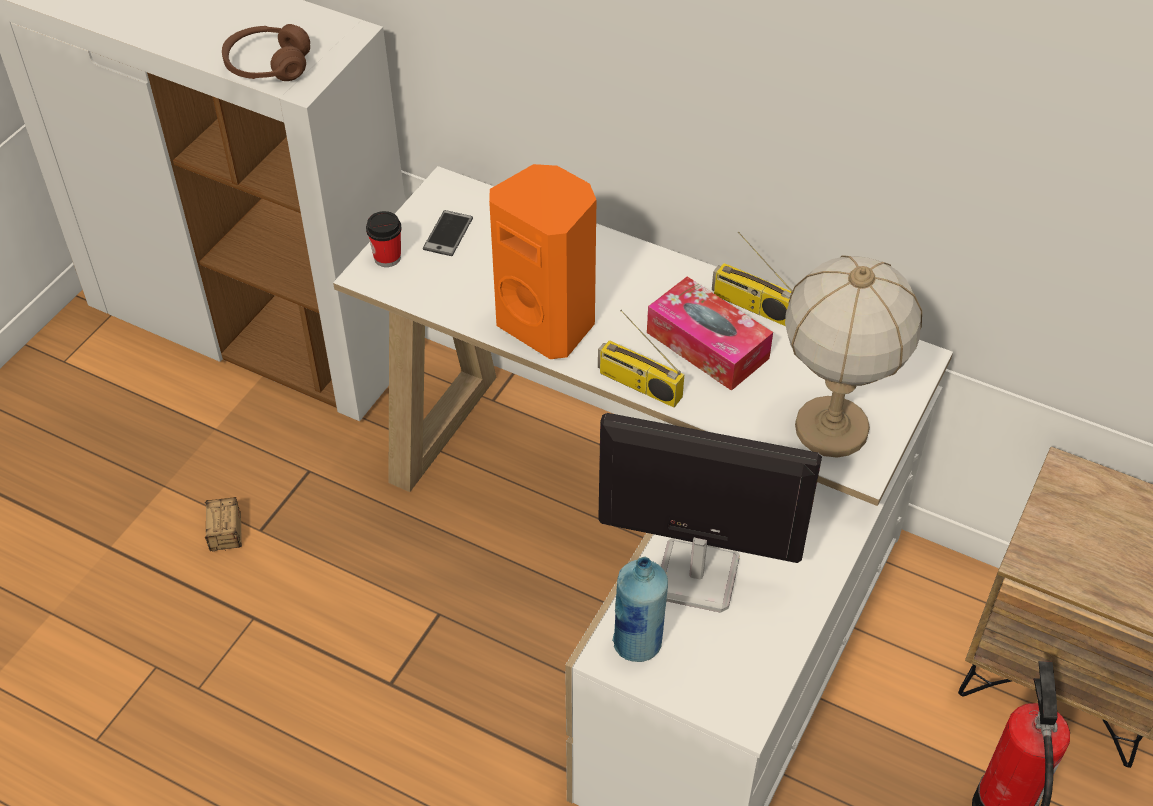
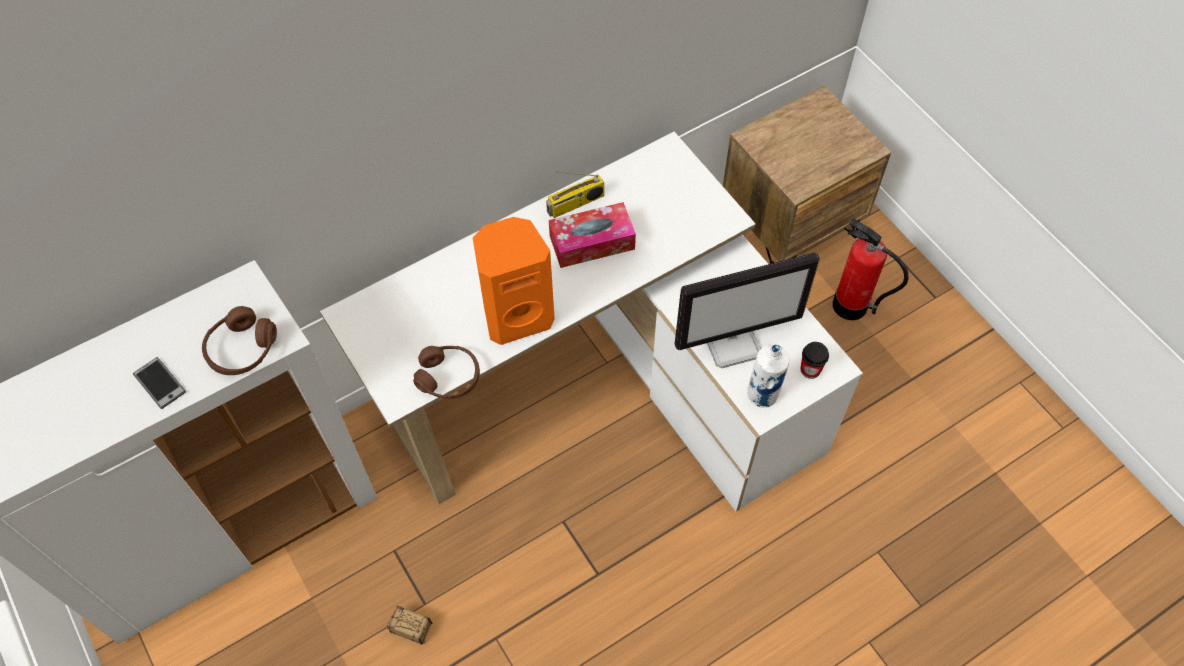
camera: 60 degrees left, 10 degrees up
(387, 257) = (389, 380): cup -> cup (810, 370)
(424, 303) = (448, 377): none -> brown headphones
(448, 234) = (393, 334): phone -> phone (159, 383)
(638, 385) = (600, 293): radio -> none
(638, 644) = (763, 394): blue bottle -> white bottle
(695, 576) = (732, 342): monitor -> monitor turned 150 degrees counterclockwise
(832, 429) = (694, 217): table lamp -> none

